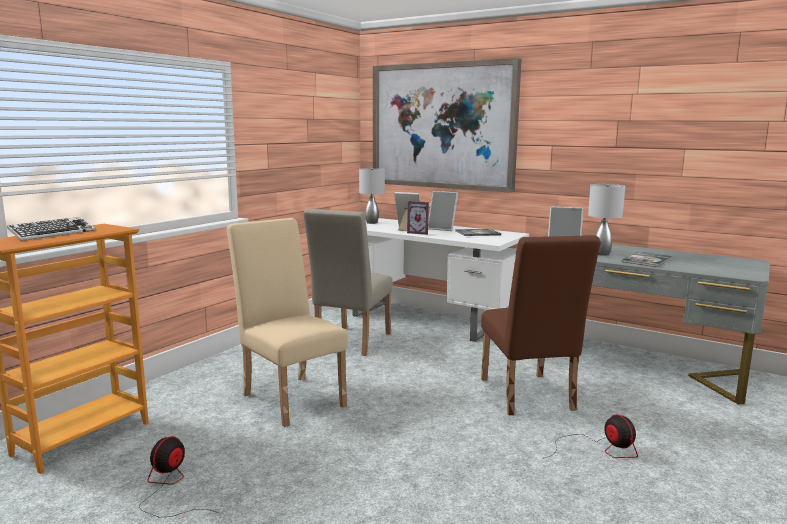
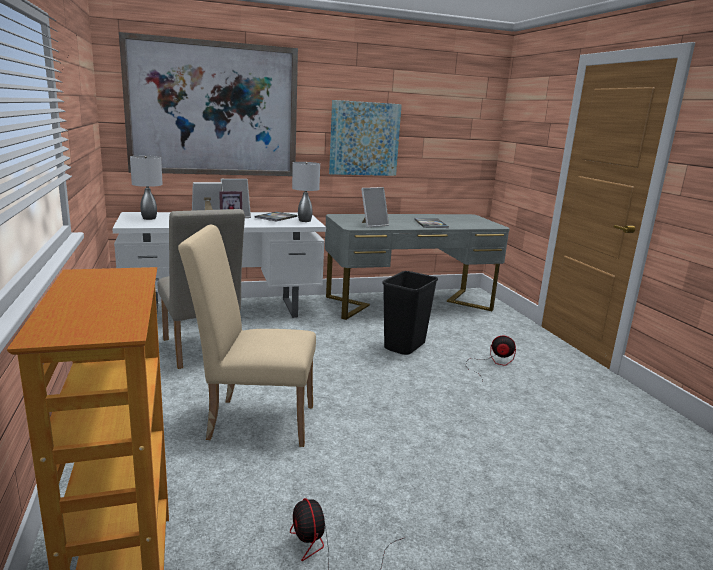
camera: 50 degrees left, 5 degrees up
(53, 234) = (80, 299): keyboard -> none
(528, 397) = (405, 346): brown chair -> black trash can
(597, 152) = (364, 139): none -> picture
(602, 254) = (397, 223): grey table lamp -> grey table lamp (305, 220)

